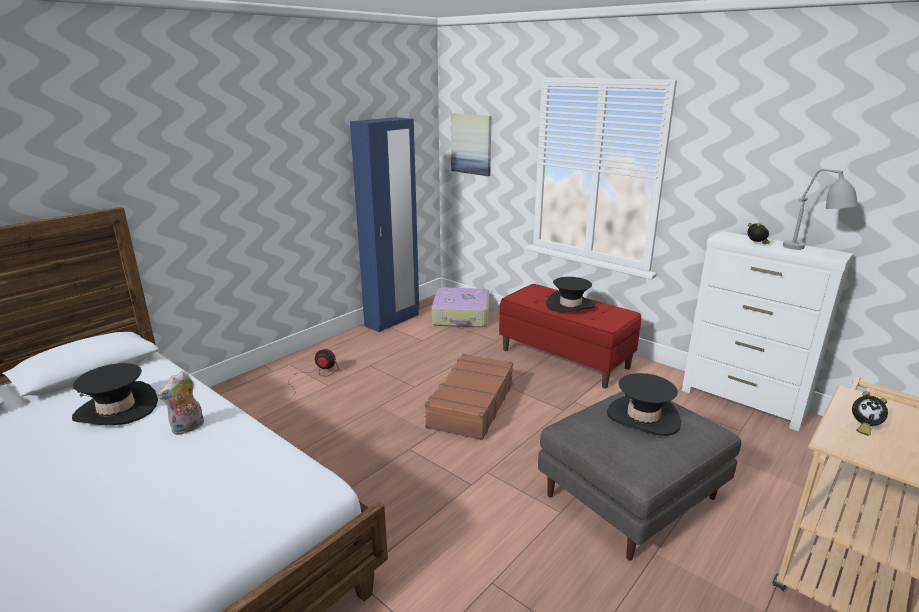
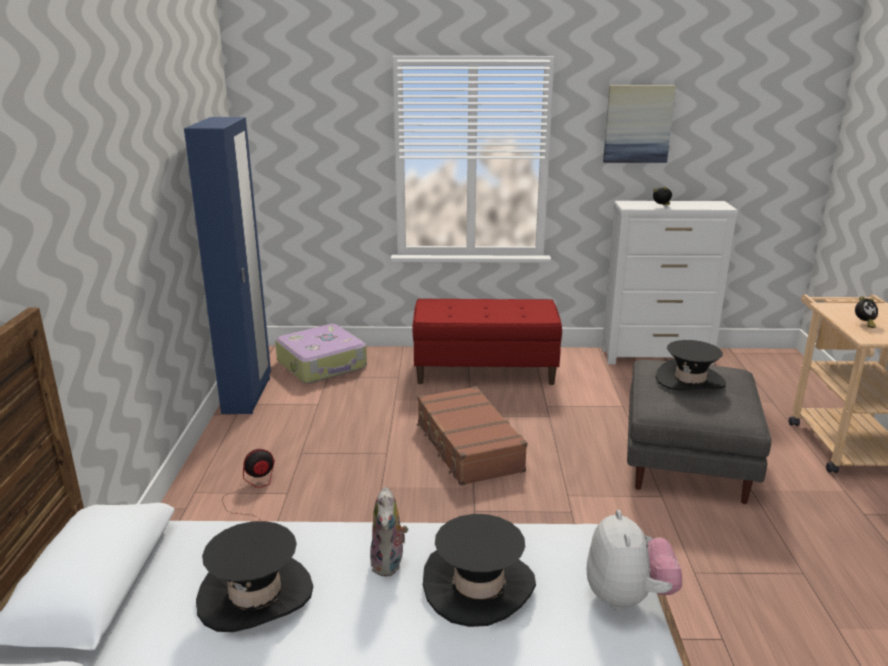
camera: 40 degrees left, 0 degrees up
(246, 527) = (628, 597): none -> plush toy
(471, 144) = (291, 143): picture -> picture (638, 124)
(570, 305) = (488, 310): black hat -> black hat (478, 586)
(813, 252) = (705, 205): grey table lamp -> none

